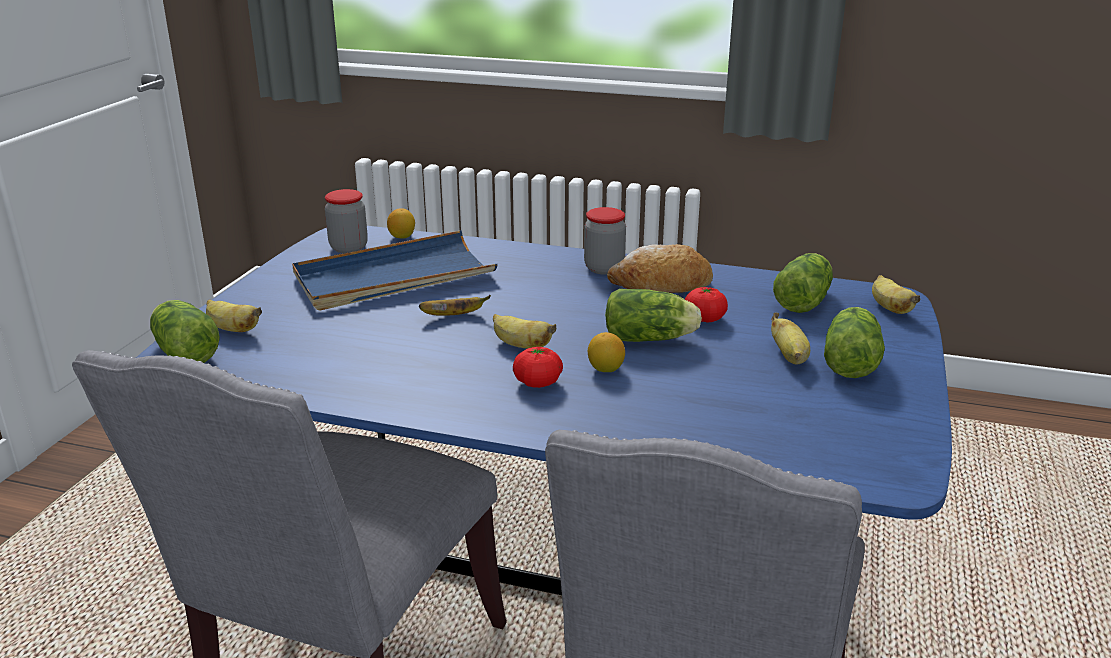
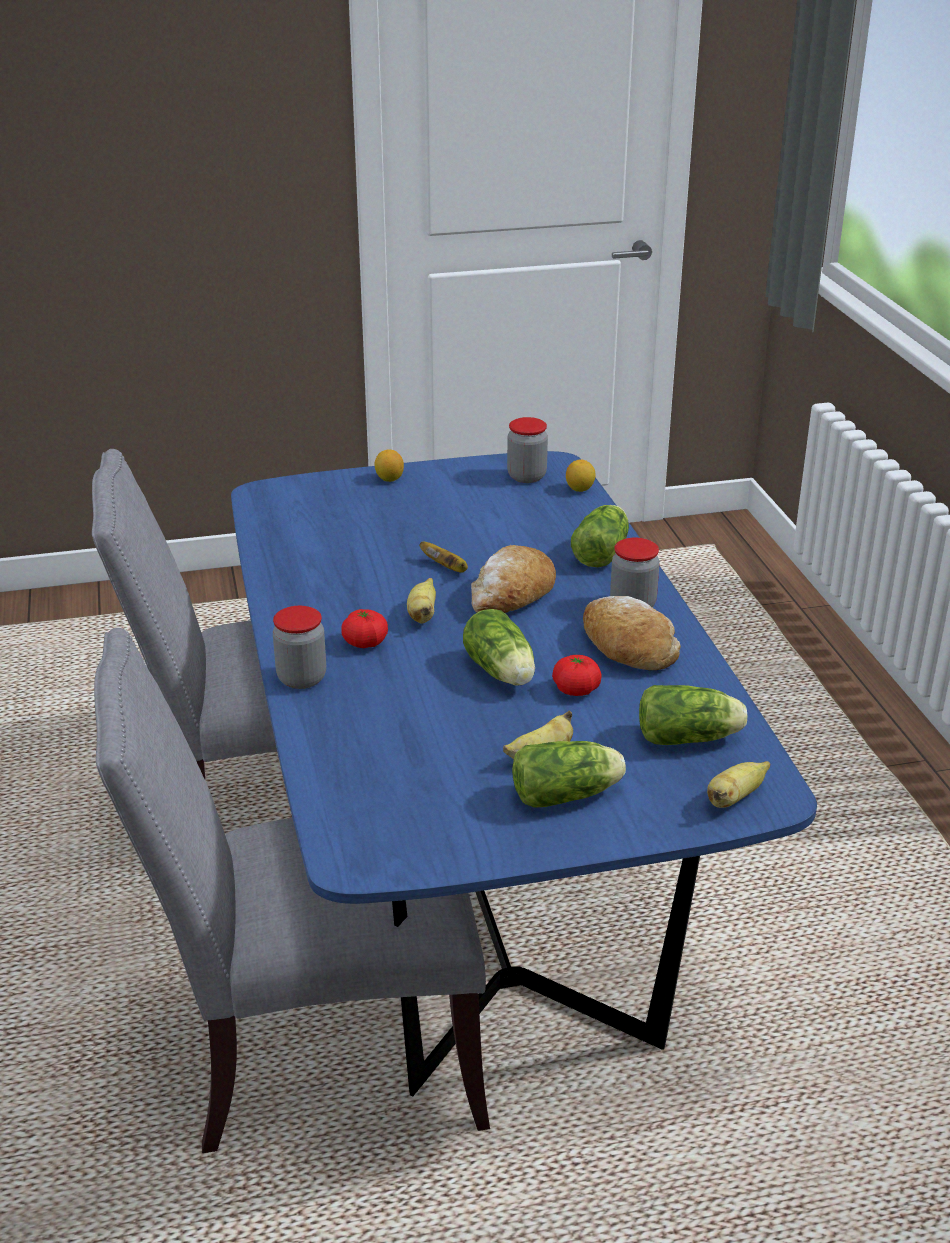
camera: 60 degrees right, 5 degrees up
(184, 352) = (280, 492): lettuce -> lettuce (602, 552)
(232, 329) = (330, 493): banana -> none
(393, 277) = (490, 517): blue tray -> none
(535, 304) = (511, 596): none -> bread
(567, 429) = (301, 678): none -> jar
(605, 369) = (419, 667): lemon -> lemon (389, 479)

